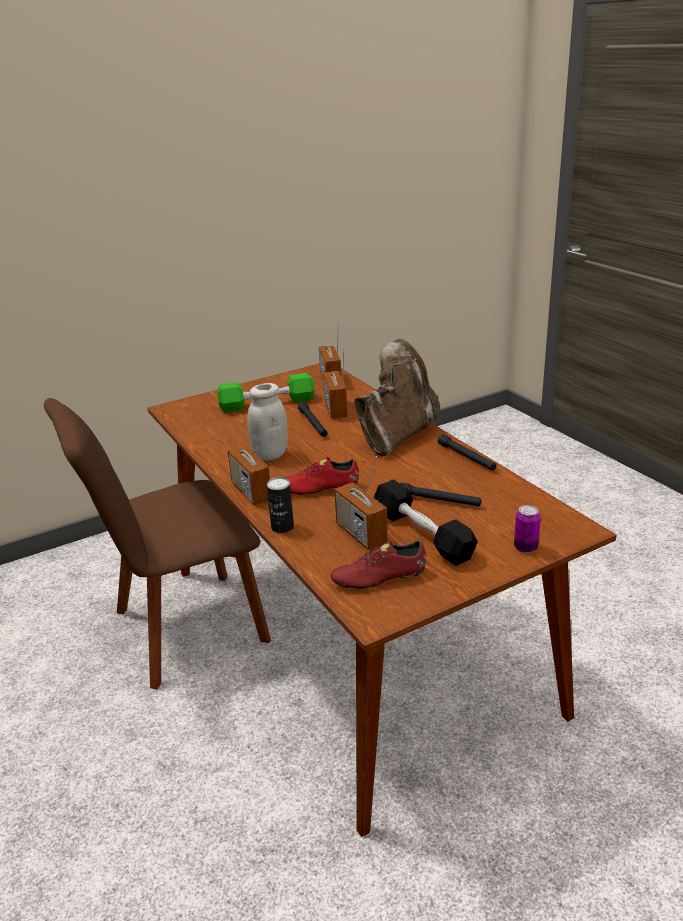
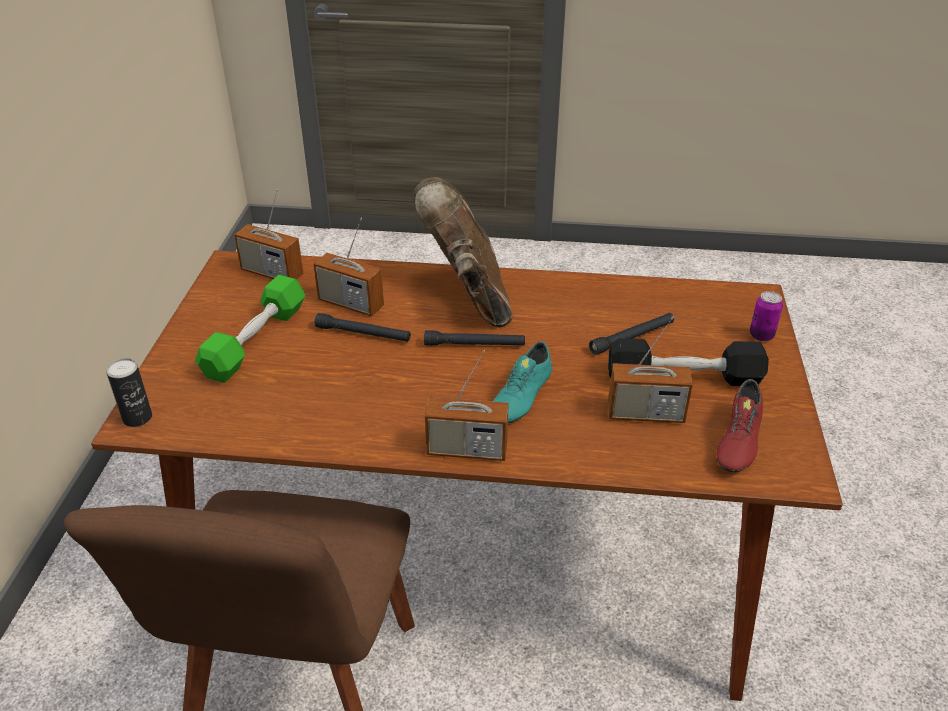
camera: 55 degrees left, 10 degrees up
(270, 455) = (394, 397): white jar -> none
(282, 527) = (575, 461): can -> can (137, 418)
(319, 488) = (520, 398): red shoe -> turquoise shoe
(466, 457) = (569, 283): black flashlight -> black flashlight (474, 345)

